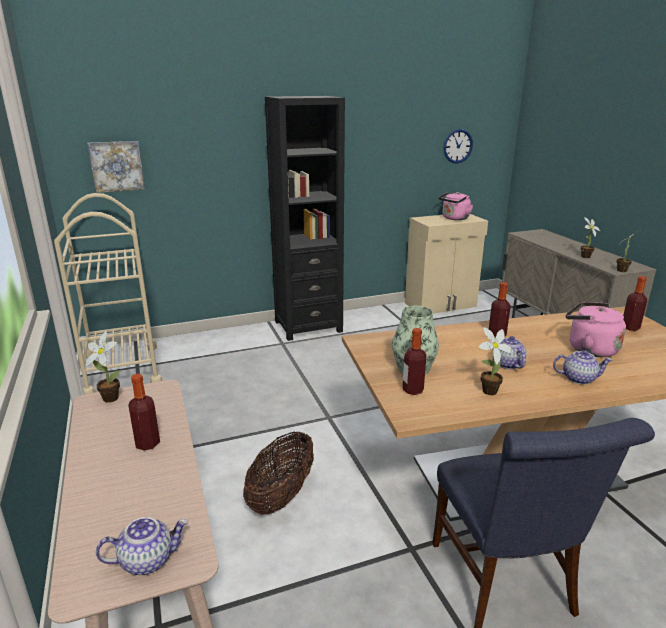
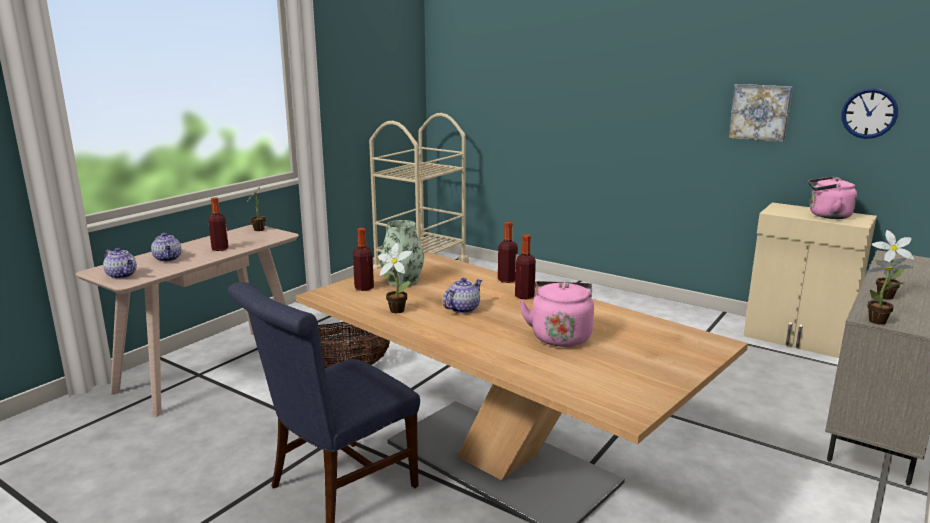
camera: 55 degrees right, 5 degrees down
(117, 166) = (471, 93): picture -> picture (760, 112)
(308, 326) = (603, 297): black bookcase -> none
(579, 378) = (475, 339): teapot -> teapot (168, 259)
(630, 327) = (668, 350): bottle -> bottle (507, 280)

